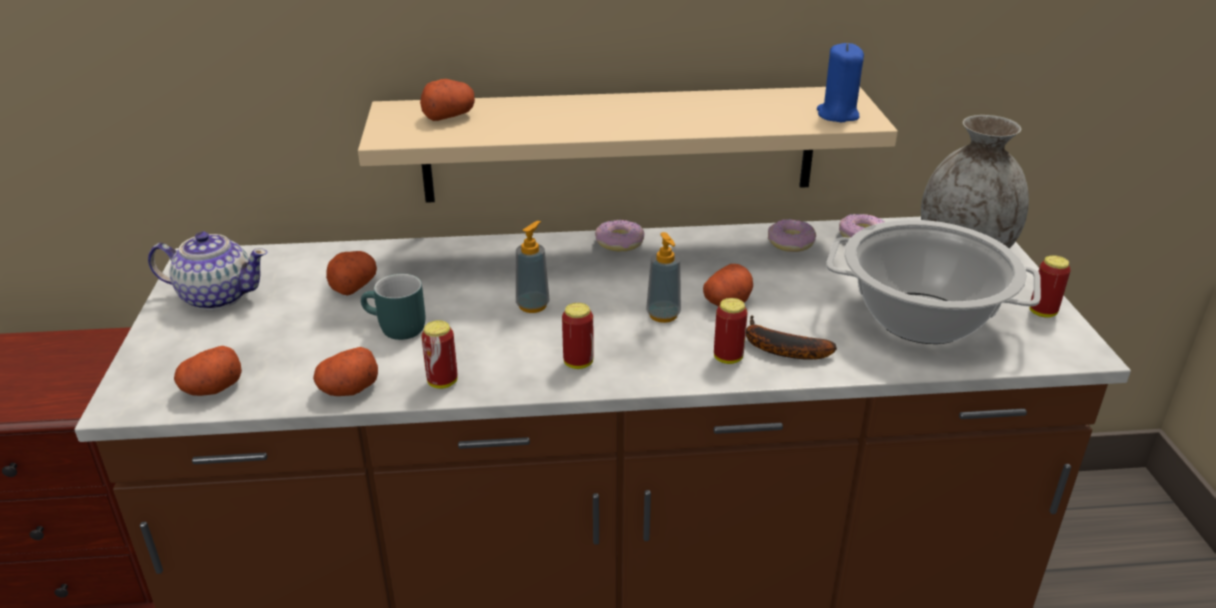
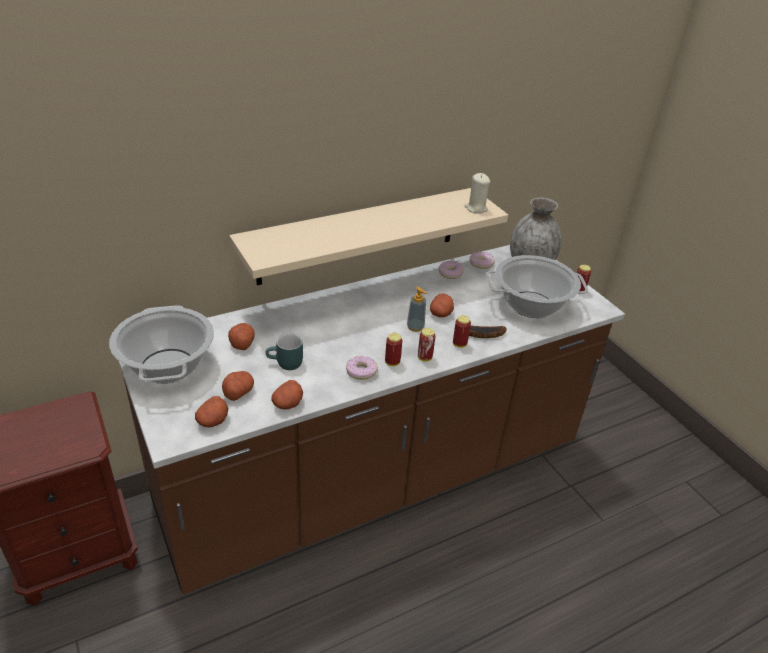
camera: 25 degrees left, 5 degrees up
(217, 296) = (167, 366): teapot -> cooking pot
(442, 382) = (333, 388): can -> can (424, 358)
(449, 116) = (283, 239): potato -> potato (238, 392)
(533, 305) = (347, 335): soap dispenser -> none
(619, 242) = (366, 289): donut -> donut (361, 371)
(837, 115) = (476, 208): blue candle -> beige candle

